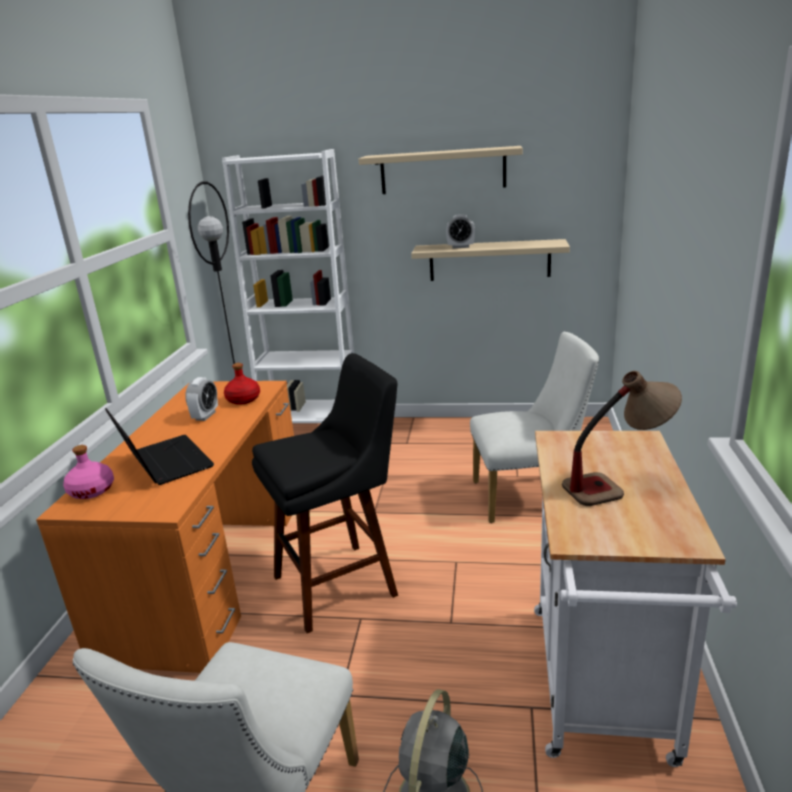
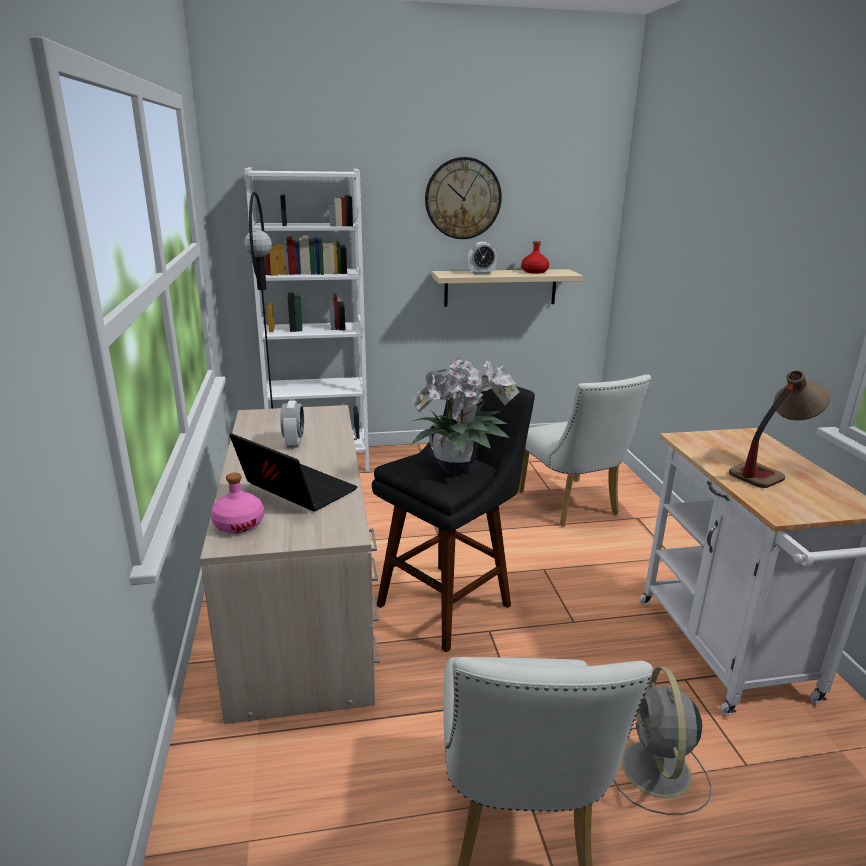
camera: 20 degrees left, 0 degrees up
(214, 564) = (303, 602): orange desk -> beige desk
(243, 400) = (320, 425): red bottle -> red bottle (534, 272)
(320, 454) = (459, 469): none -> potted plant
(442, 170) = (463, 198): beige shelf -> wall clock
(530, 496) = (572, 506): white chair -> white chair turned 90 degrees clockwise

